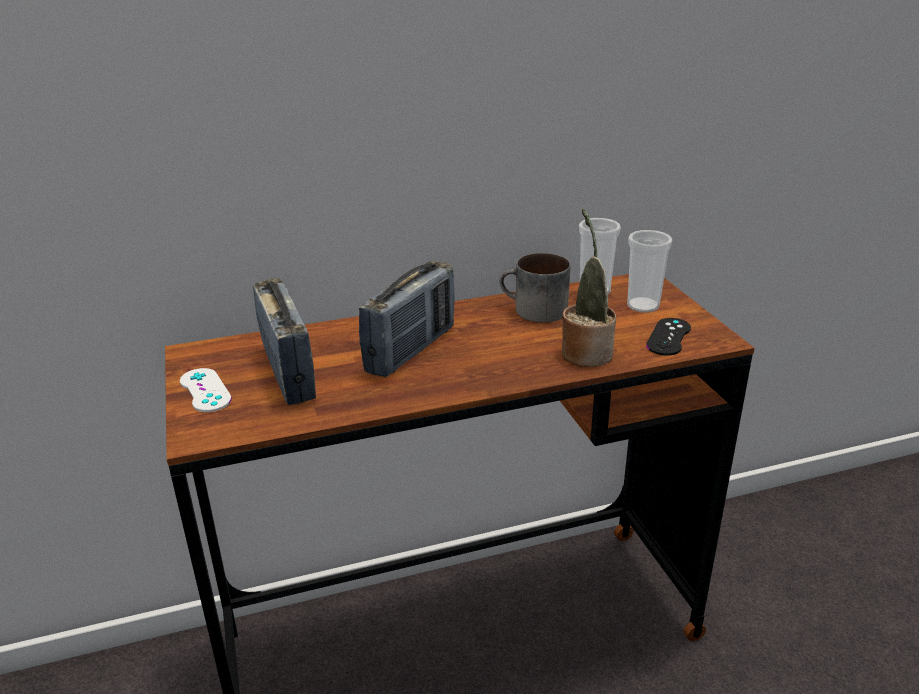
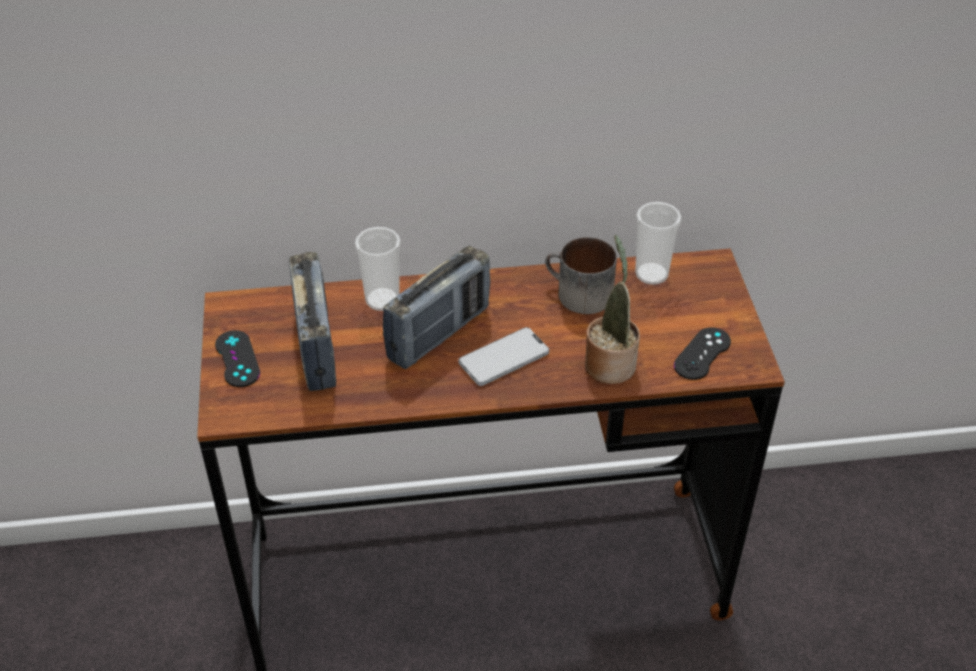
camera: 10 degrees right, 15 degrees up
(205, 390) = (237, 359): white game controller -> black game controller
(481, 360) = (504, 358): none -> phone
(643, 306) = (694, 304): cup -> cup (382, 300)

